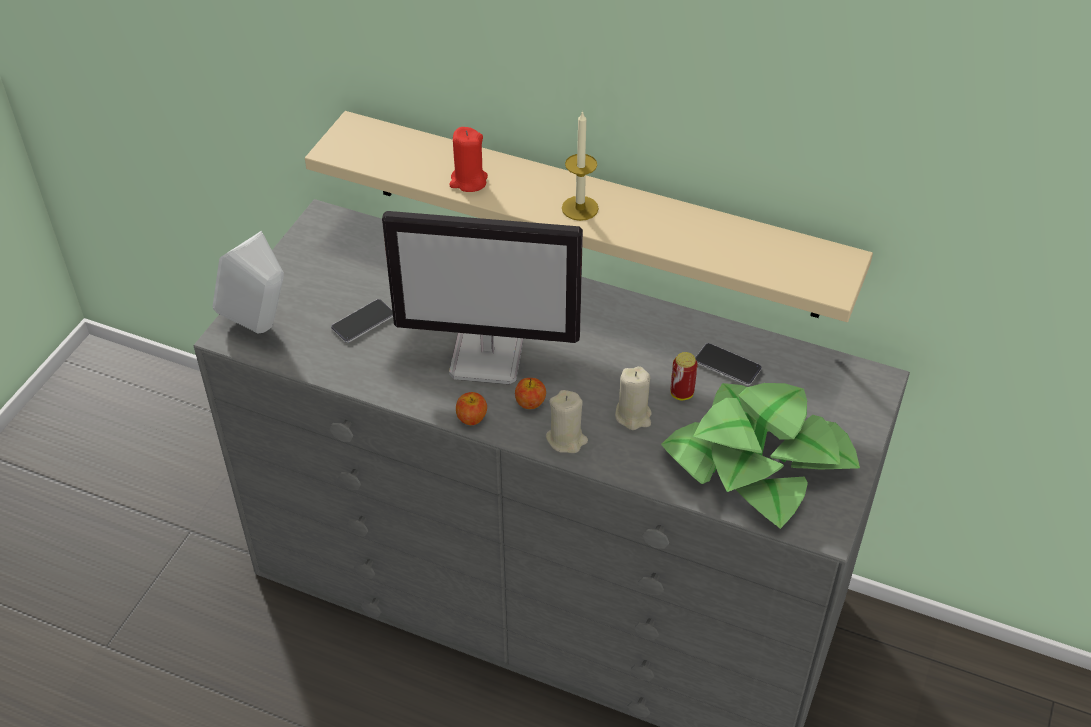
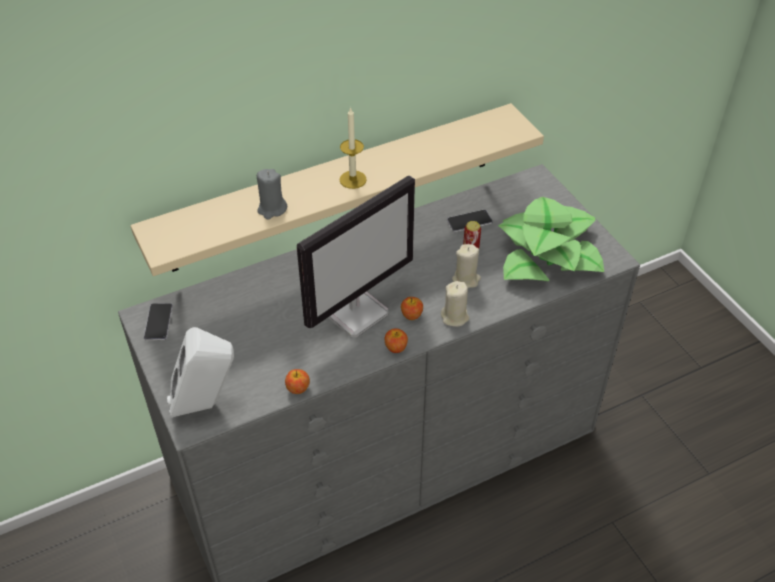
camera: 50 degrees left, 0 degrees up
(343, 379) = (298, 388): none -> apple
(363, 322) = (260, 351): phone -> phone (158, 322)
(468, 181) = (272, 209): red candle -> grey candle

